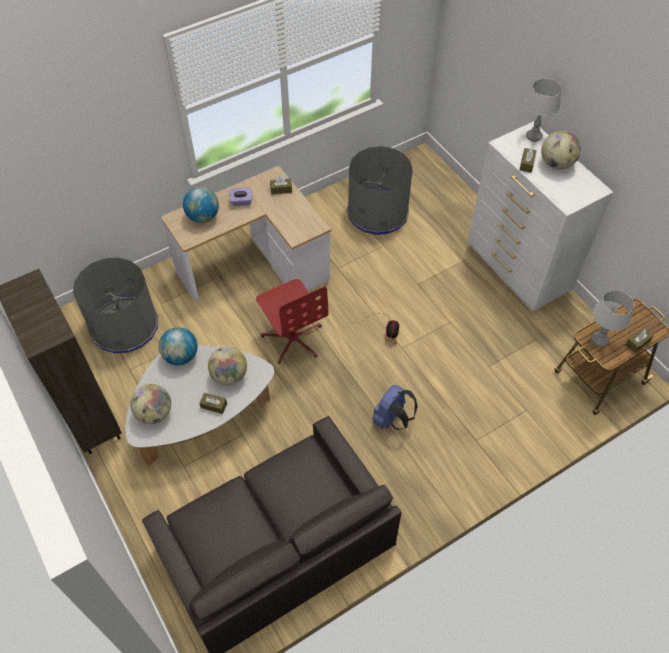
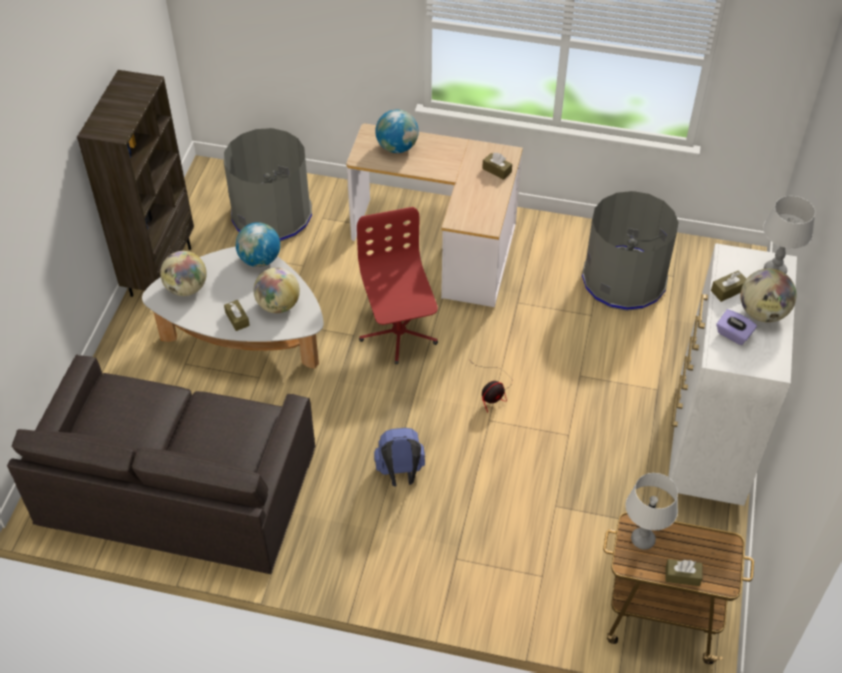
camera: 45 degrees right, 5 degrees down
(241, 202) = (446, 157): purple tissue box -> purple tissue box (733, 335)
(293, 338) = (398, 333): red office chair -> red office chair turned 150 degrees clockwise

